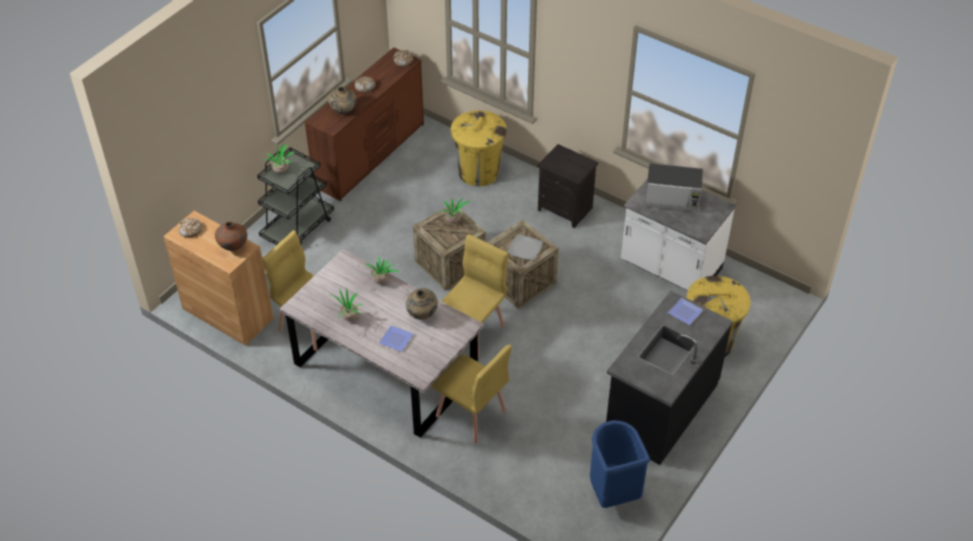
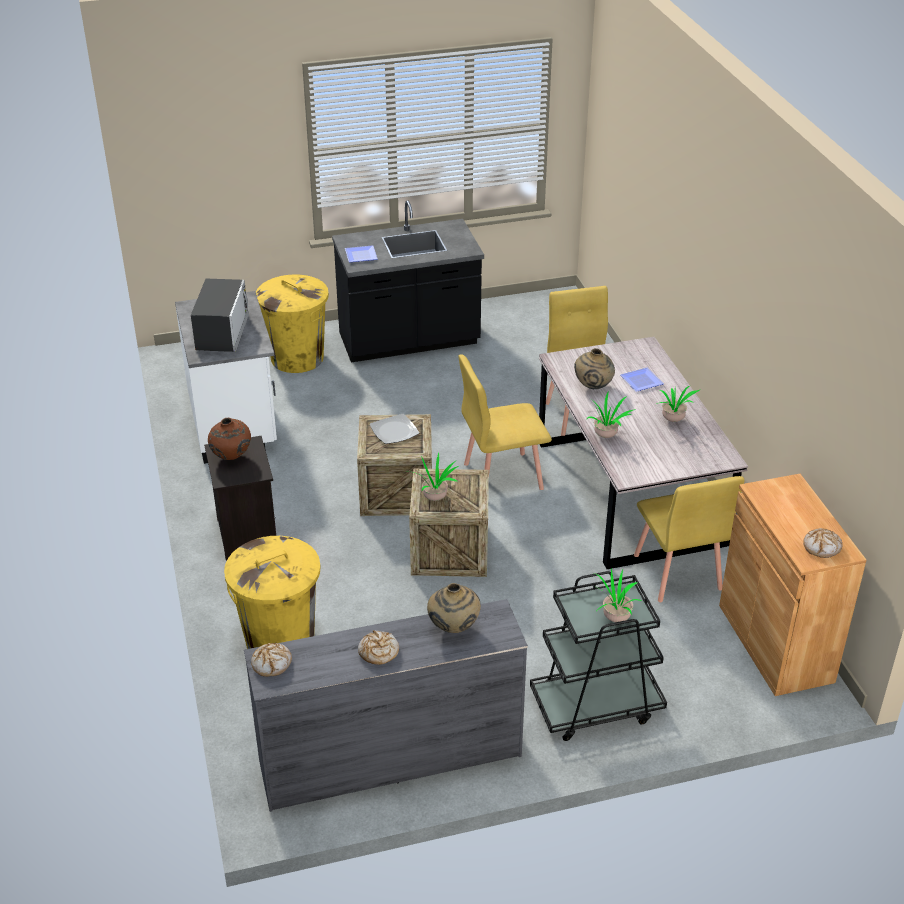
camera: 140 degrees left, 10 degrees down
(233, 247) = (776, 498): brown vase -> brown vase (232, 457)
(371, 155) = (389, 758): brown dresser -> grey dresser
(612, 492) = (521, 318): blue trash can -> none
(672, 199) = (222, 333): microwave -> microwave turned 45 degrees clockwise

